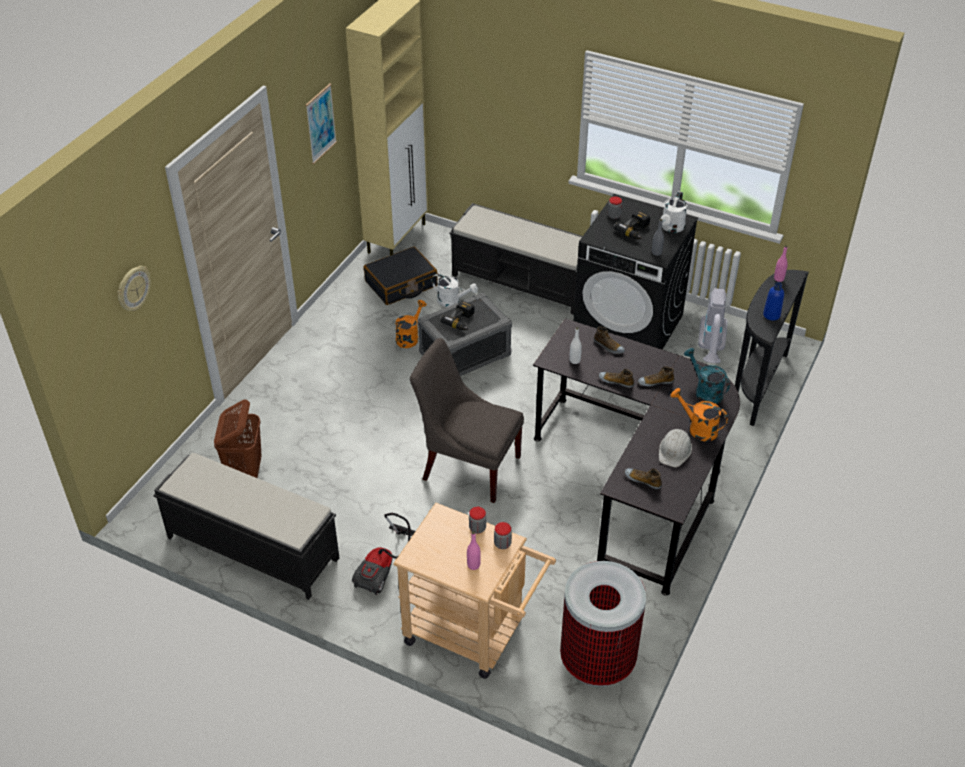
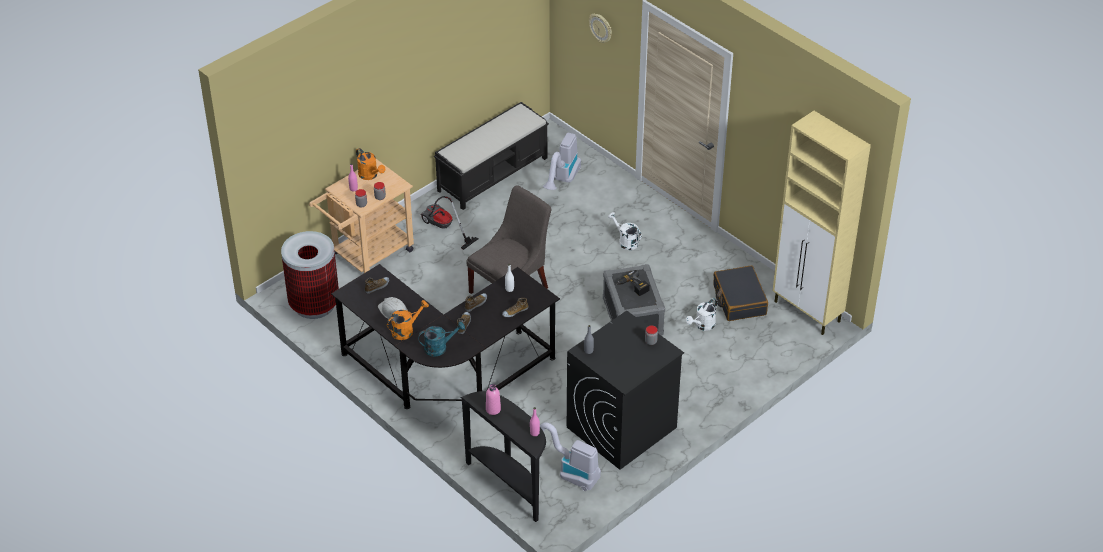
camera: 110 degrees right, 0 degrees up
(245, 472) = (562, 180): brown laundry basket -> vacuum cleaner
(320, 123) = (777, 142): picture -> none
(409, 337) = (667, 290): orange watering can -> orange watering can (370, 175)
(523, 282) = (710, 377): black bench -> none
(636, 231) = (623, 348): power drill -> none
(671, 228) = (617, 371): white watering can -> white watering can (625, 241)
(771, 315) = (493, 409): blue bottle -> pink bottle

